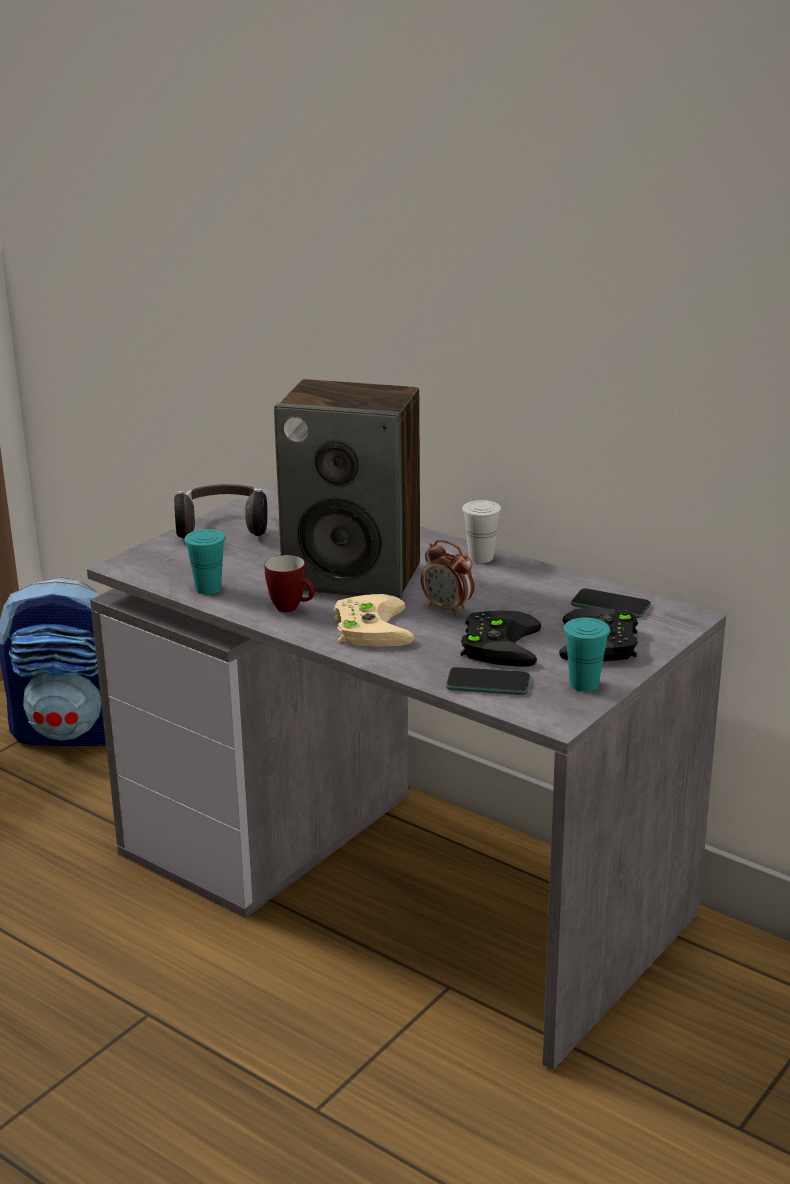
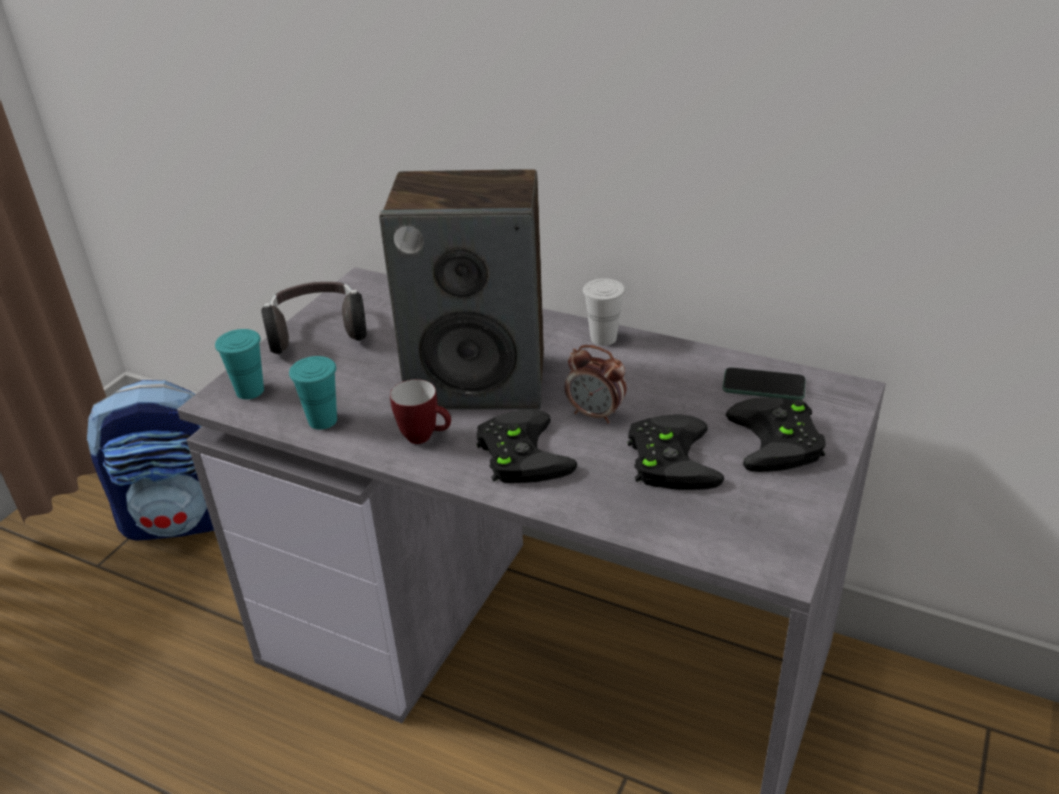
camera: 10 degrees left, 10 degrees up
(368, 627) = (519, 453): beige game controller -> black game controller
(488, 683) = (682, 520): phone -> none
(584, 684) = (787, 505): turquoise cup -> turquoise cup (250, 391)

